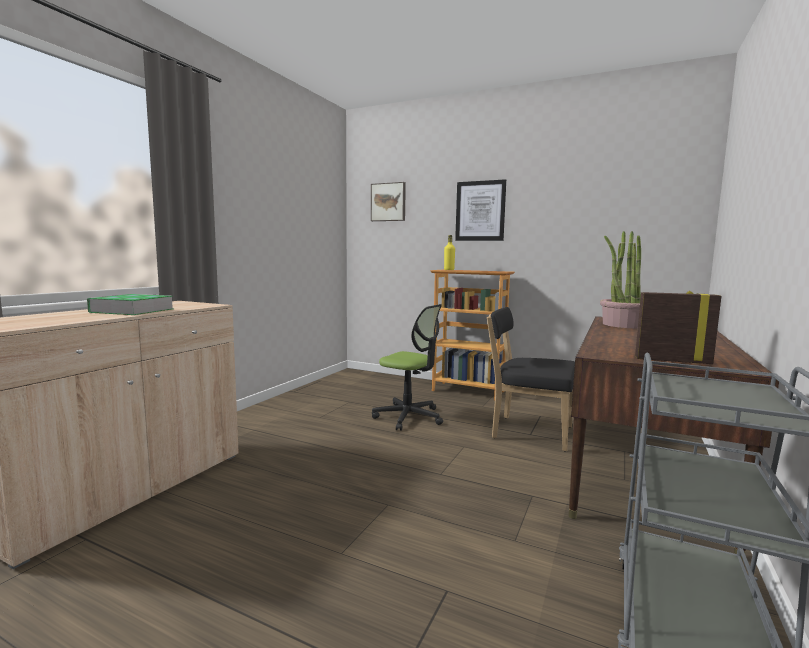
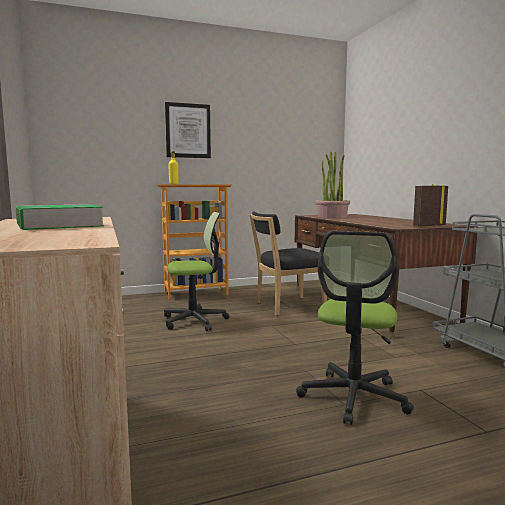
camera: 45 degrees left, 0 degrees up
(364, 552) = (353, 397): none -> office chair
(388, 202) = (87, 114): picture -> none

